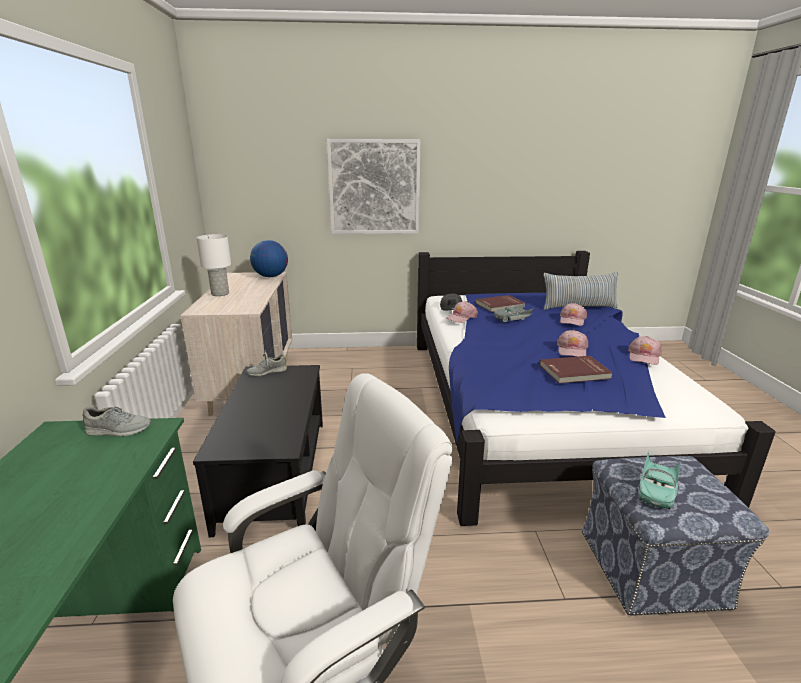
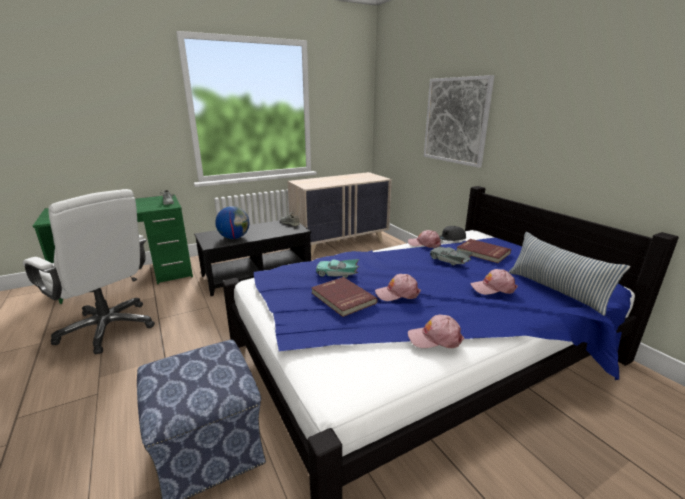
camera: 65 degrees right, 0 degrees up
(220, 293) = (328, 178): white table lamp -> none
(270, 276) = (375, 178): globe -> globe (234, 238)
(656, 489) = (185, 363): turquoise toy car -> turquoise toy car (337, 273)

